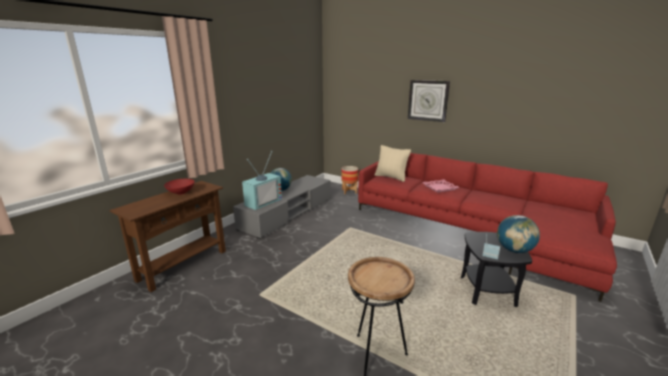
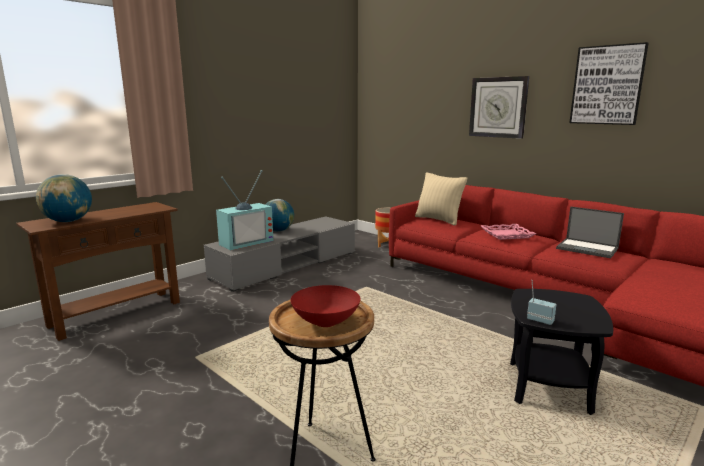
camera: 10 degrees right, 5 degrees down
(181, 193) = (119, 211): red bowl -> red bowl (327, 322)
(492, 196) = (588, 248): none -> laptop
(501, 90) = (607, 85): none -> picture
(514, 250) = (587, 316): globe -> globe (68, 221)

